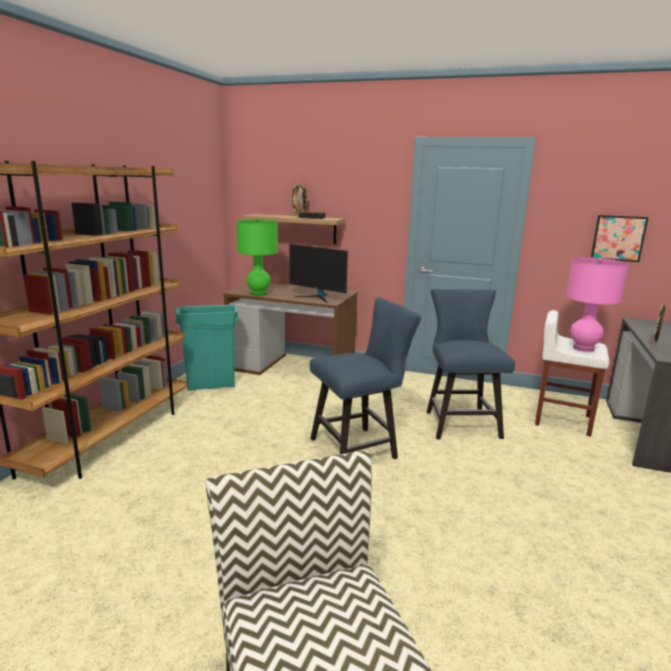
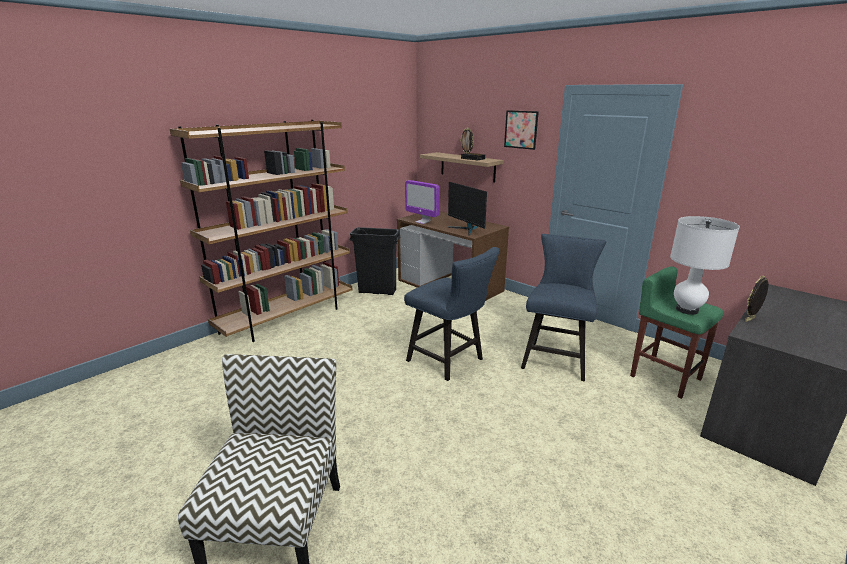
camera: 25 degrees right, 5 degrees up
(211, 386) = (377, 291): turquoise trash can -> black trash can
(258, 294) = (422, 222): green table lamp -> monitor
(359, 448) = (449, 361): blue chair -> blue chair turned 45 degrees clockwise
(561, 420) = (664, 377): white stool -> green stool
(583, 348) = (686, 310): pink table lamp -> white table lamp
(618, 238) = (767, 196): picture -> picture (521, 129)

